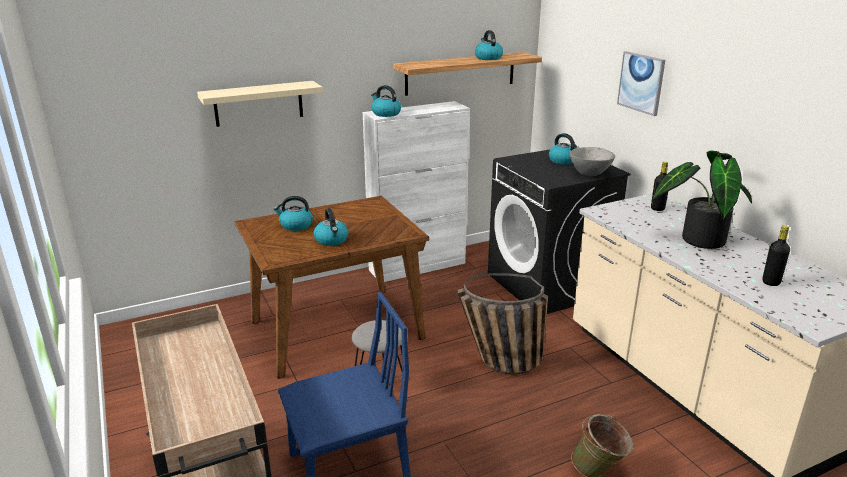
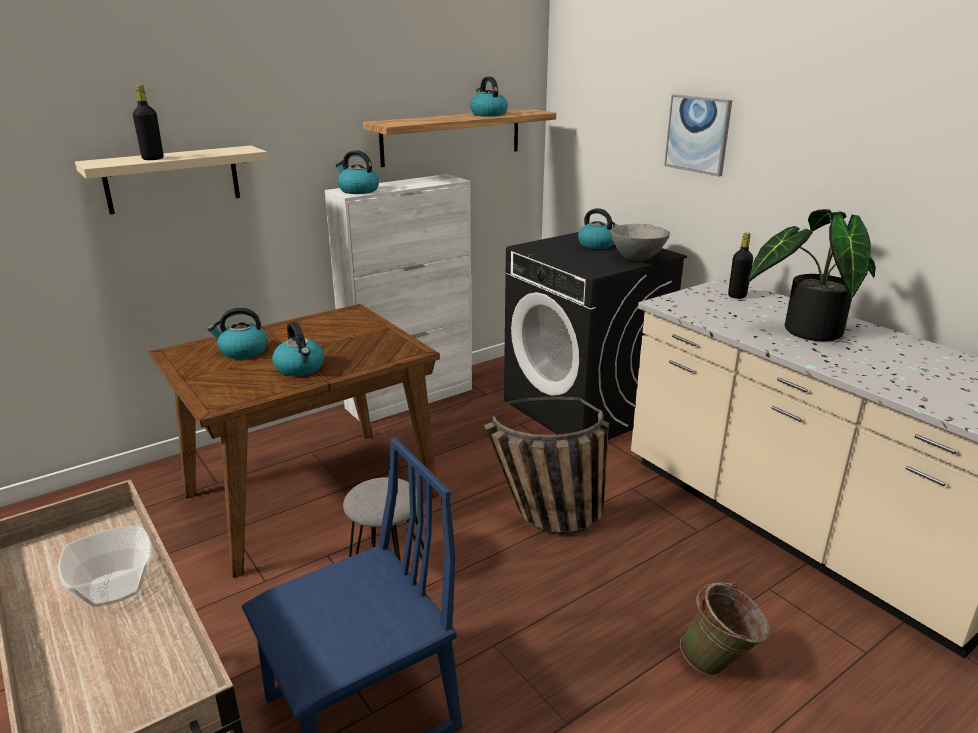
camera: 10 degrees left, 0 degrees up
(204, 366) = (116, 587): none -> bowl
(771, 282) = (925, 379): black bottle -> black bottle (153, 159)

